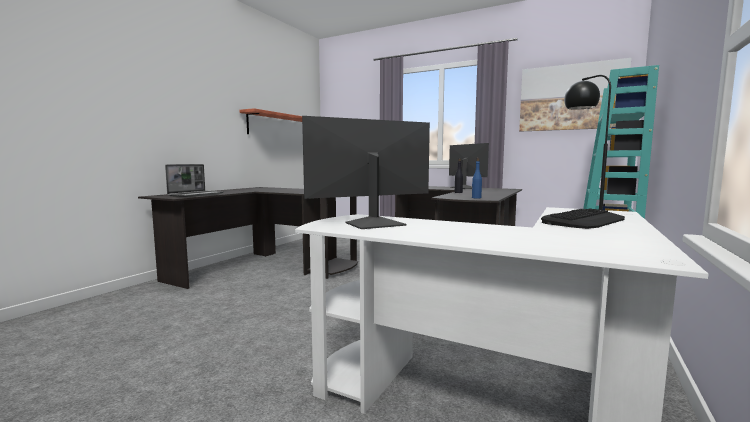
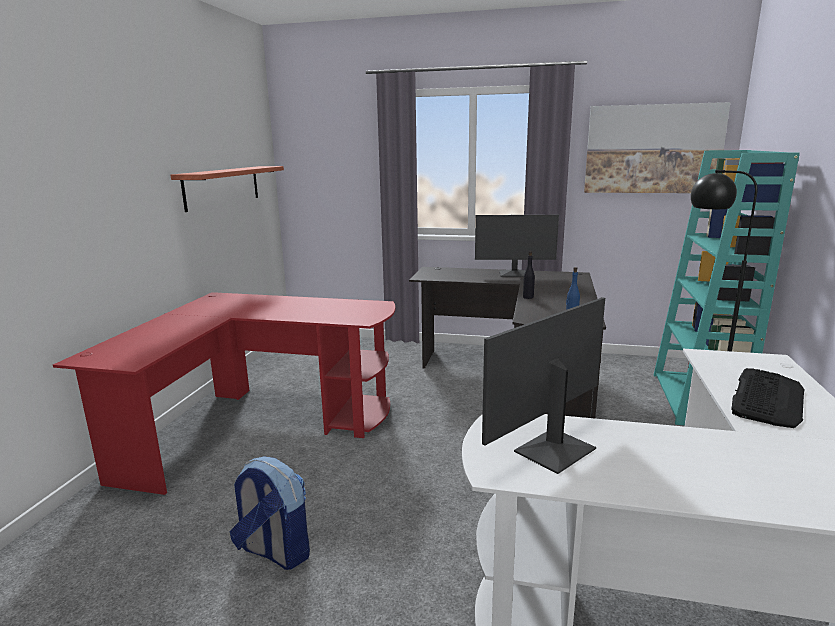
camera: 15 degrees left, 10 degrees up
(196, 195) = (151, 346): laptop -> none
(225, 319) = (274, 551): none -> backpack
(265, 267) = (255, 425): black desk -> red desk
(463, 188) = (514, 274): monitor -> monitor turned 135 degrees clockwise

